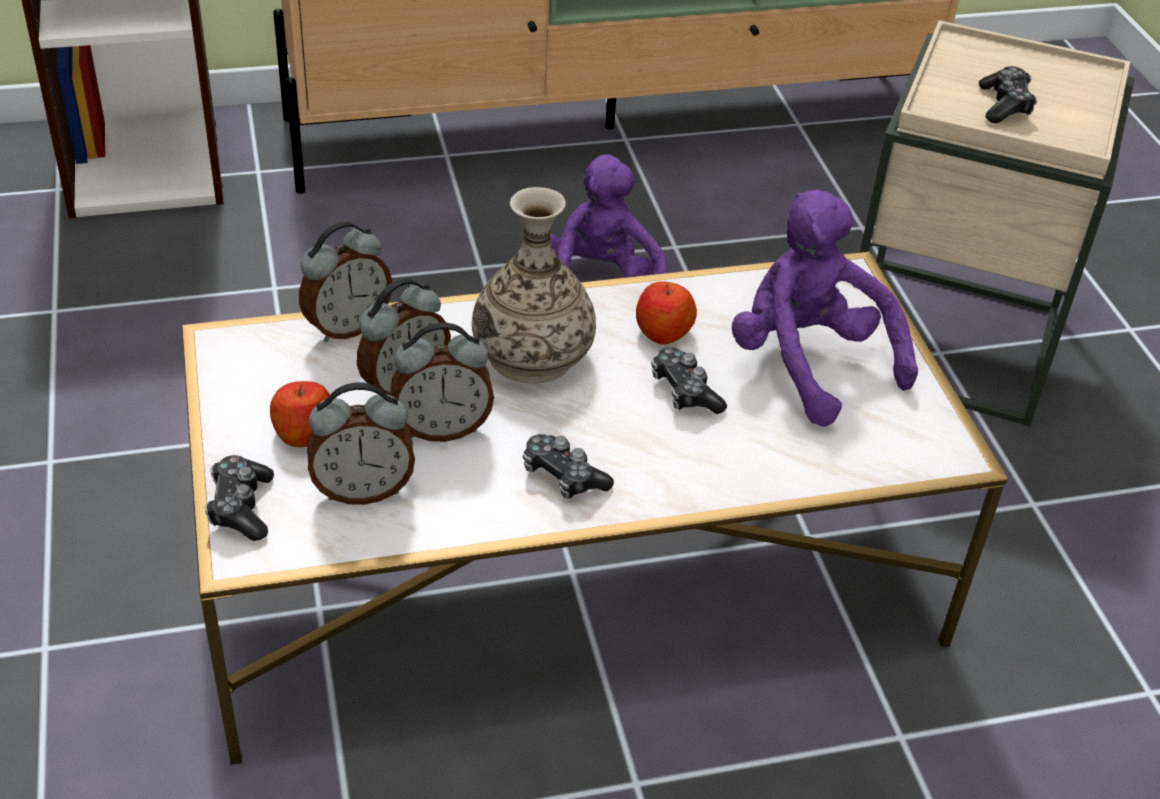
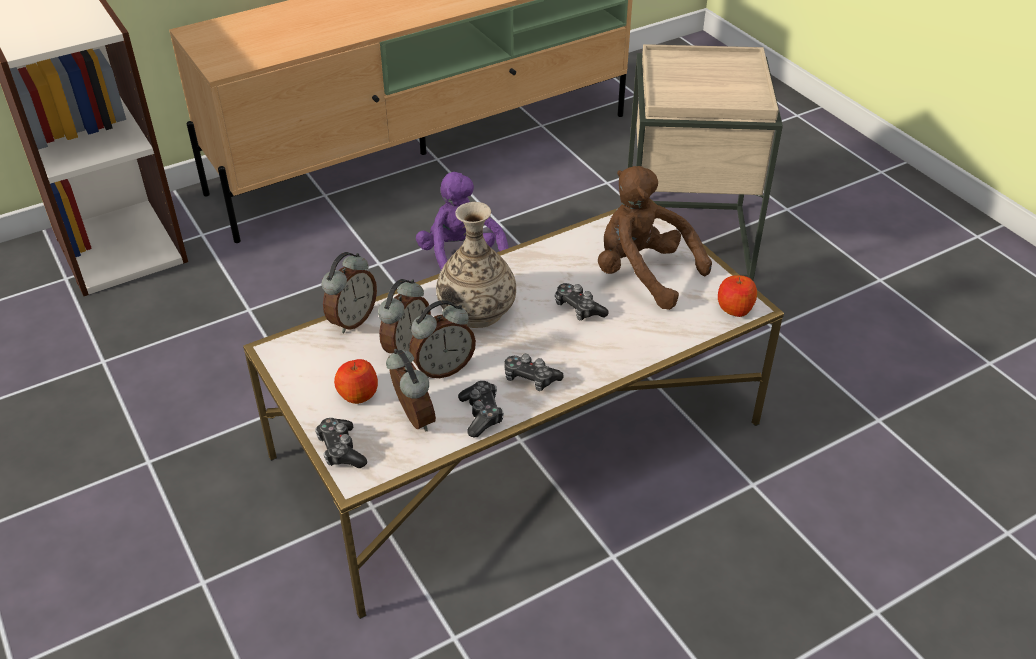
camera: 15 degrees left, 0 degrees up
(363, 490) = (412, 419): alarm clock -> alarm clock turned 90 degrees counterclockwise
(663, 332) = (549, 275): apple -> apple (735, 308)
(808, 363) = (643, 273): purple plush toy -> brown plush toy
(1005, 105) = (704, 89): game controller -> game controller (481, 414)

